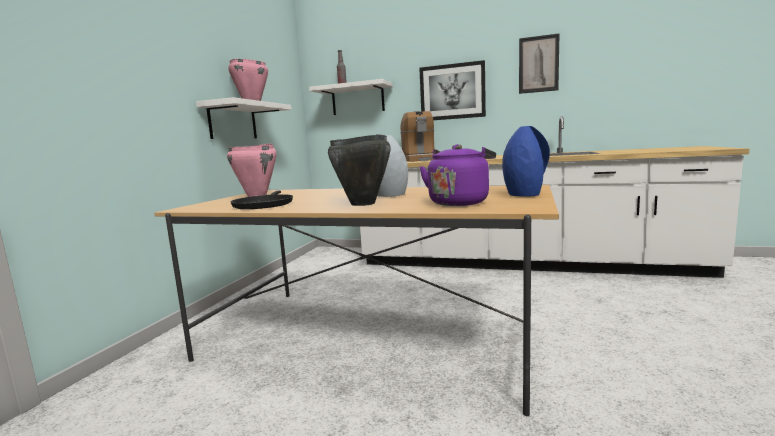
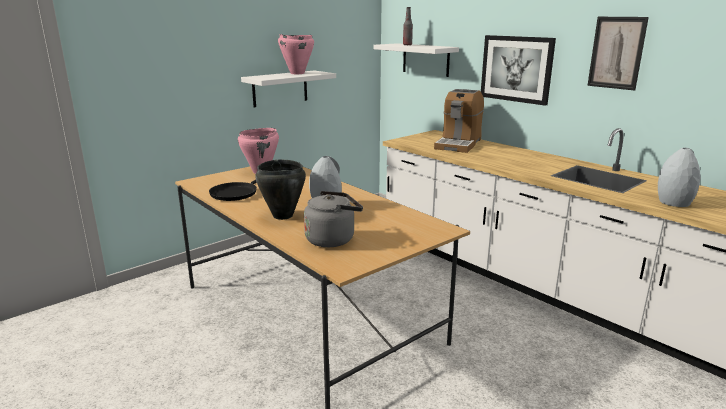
camera: 30 degrees right, 10 degrees up
(459, 202) = (333, 239): purple kettle -> grey kettle
(525, 194) = (399, 244): blue vase -> none
(639, 151) = (673, 202): none -> grey vase

